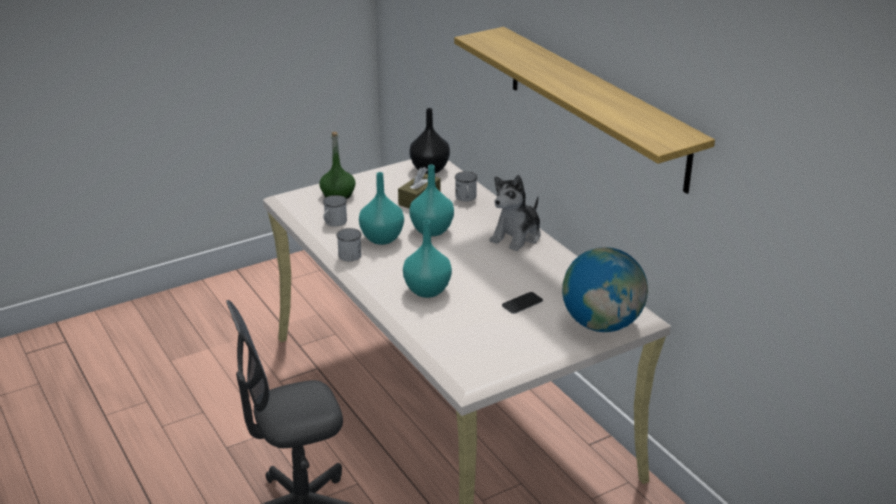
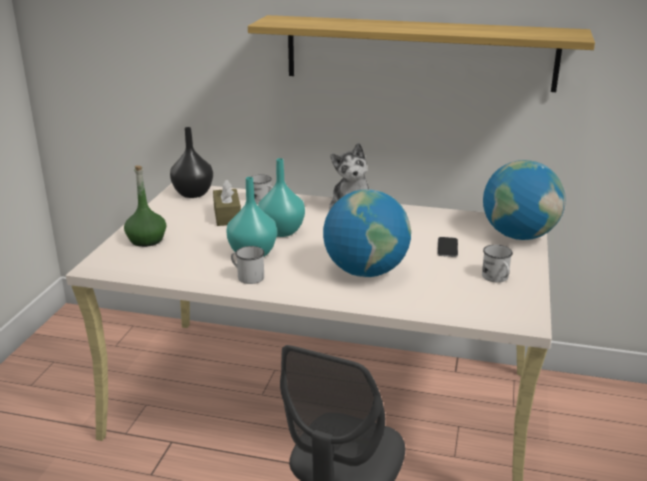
camera: 45 degrees left, 5 degrees down
(333, 223) = (185, 261): white mug -> white mug (497, 278)
(427, 290) = (365, 271): turquoise vase -> globe

